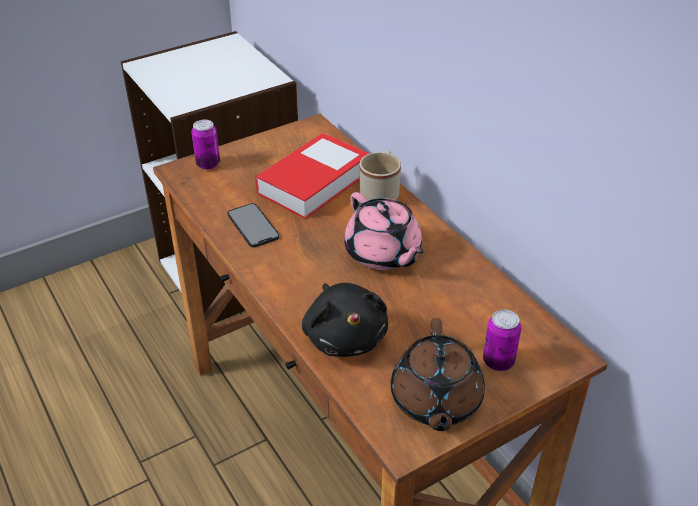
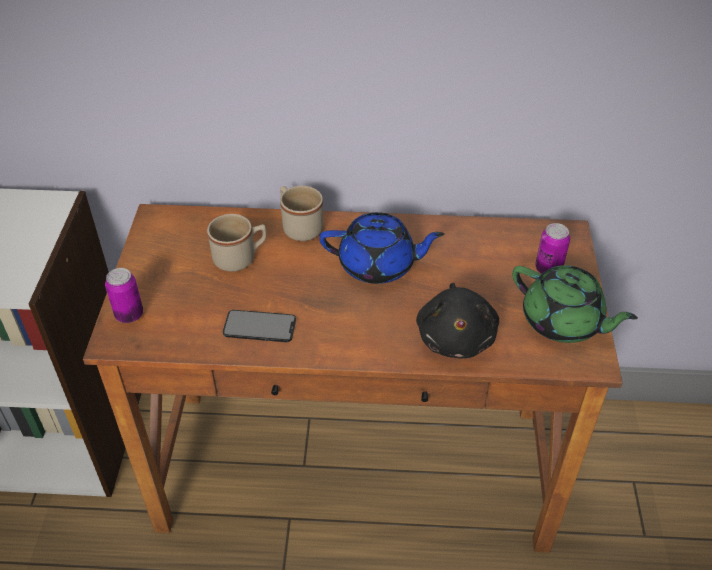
camera: 55 degrees left, 5 degrees up
(314, 182) = (240, 258): book -> beige mug
(345, 336) = (456, 337): black plush toy -> black plush toy turned 75 degrees clockwise
(383, 254) = (378, 265): pink teapot -> blue teapot
(435, 401) = (562, 322): brown teapot -> green teapot

